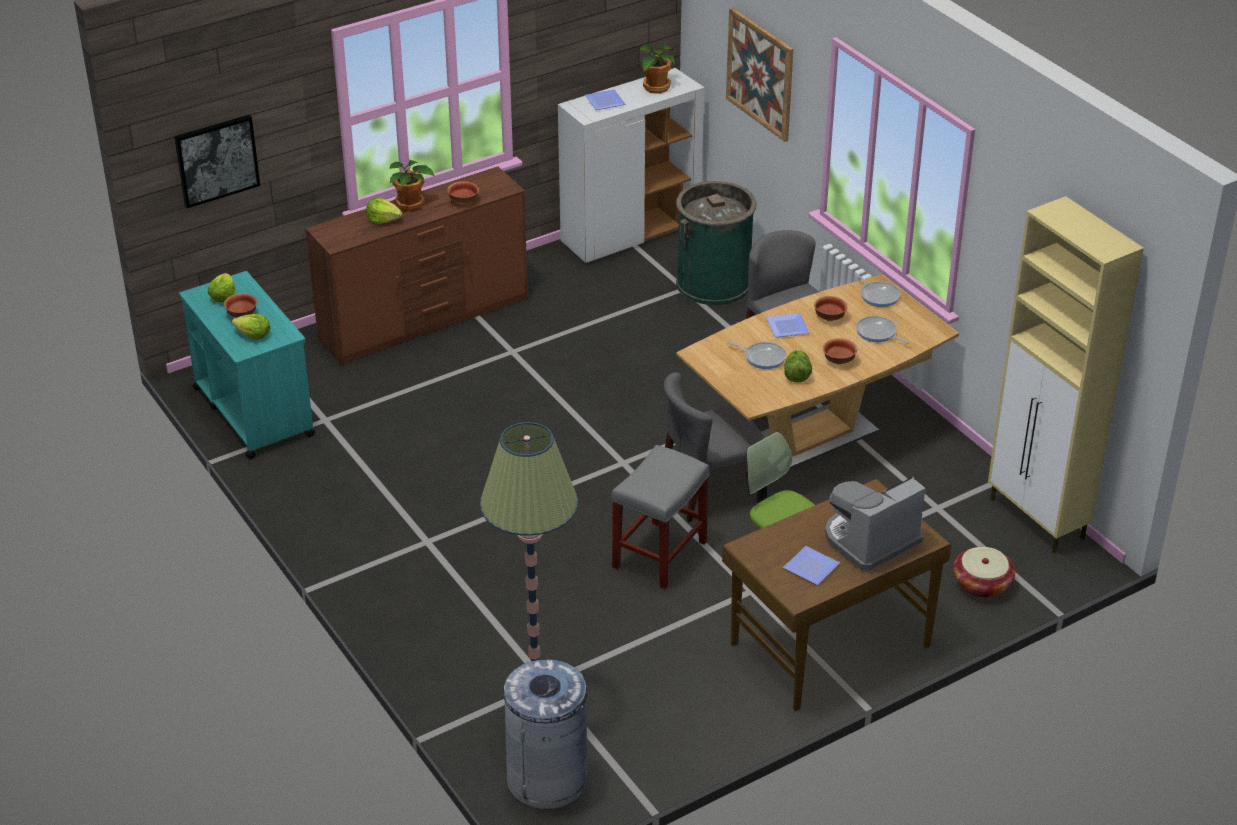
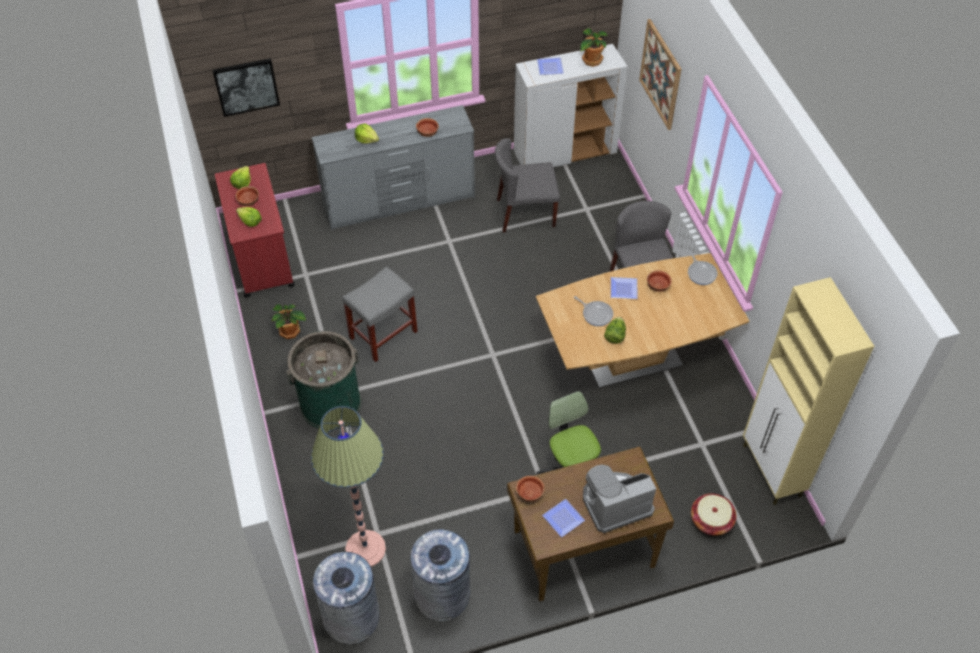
camera: 15 degrees right, 15 degrees up
(253, 411) = (261, 257): turquoise cart -> red cart
(411, 205) = (390, 130): potted plant -> potted plant (290, 332)
(425, 320) = (399, 201): brown dresser -> grey dresser
(659, 555) = (490, 442): grey stool -> grey stool (382, 335)
(662, 730) = (442, 595): none -> grey trash can
(710, 491) = (545, 392): grey chair -> grey chair (525, 213)
(713, 283) = (608, 208): green trash can -> green trash can (330, 403)
(839, 361) = (650, 329): bowl -> bowl (529, 494)
(878, 333) = (688, 309): frying pan -> none

